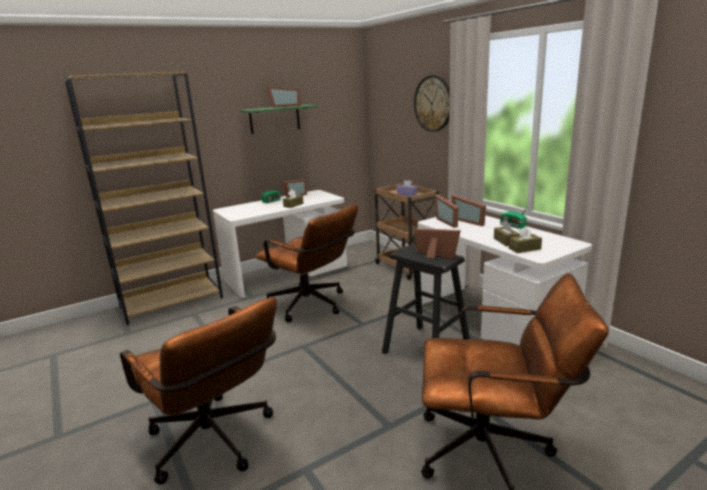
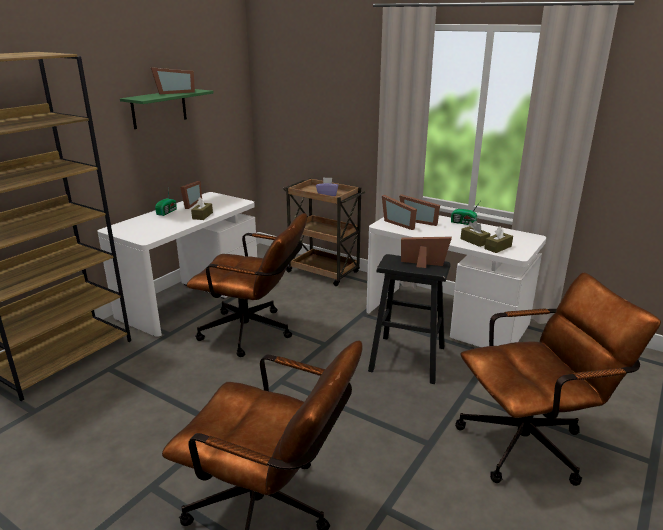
camera: 25 degrees left, 5 degrees up
(433, 103) = (352, 92): wall clock -> none

